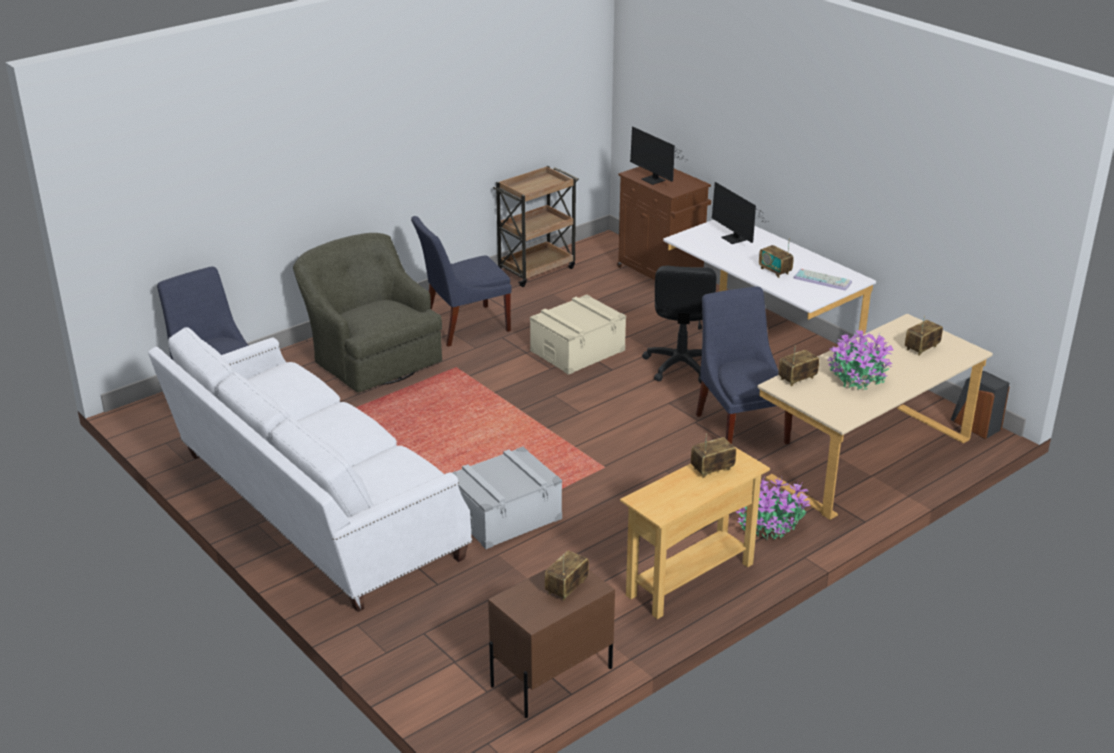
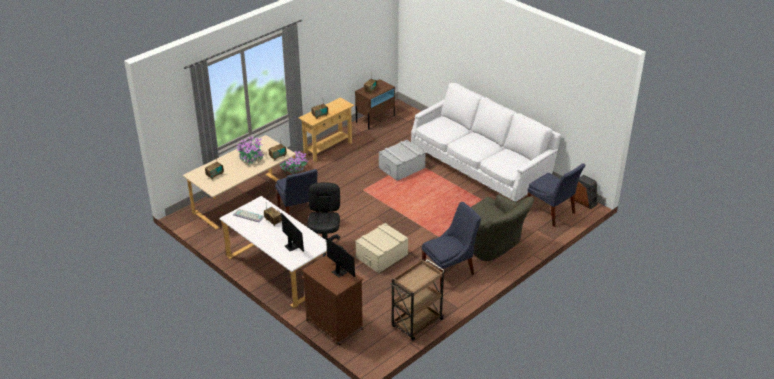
camera: 175 degrees right, 5 degrees up
(975, 425) = (185, 220): speaker -> speaker (585, 202)

